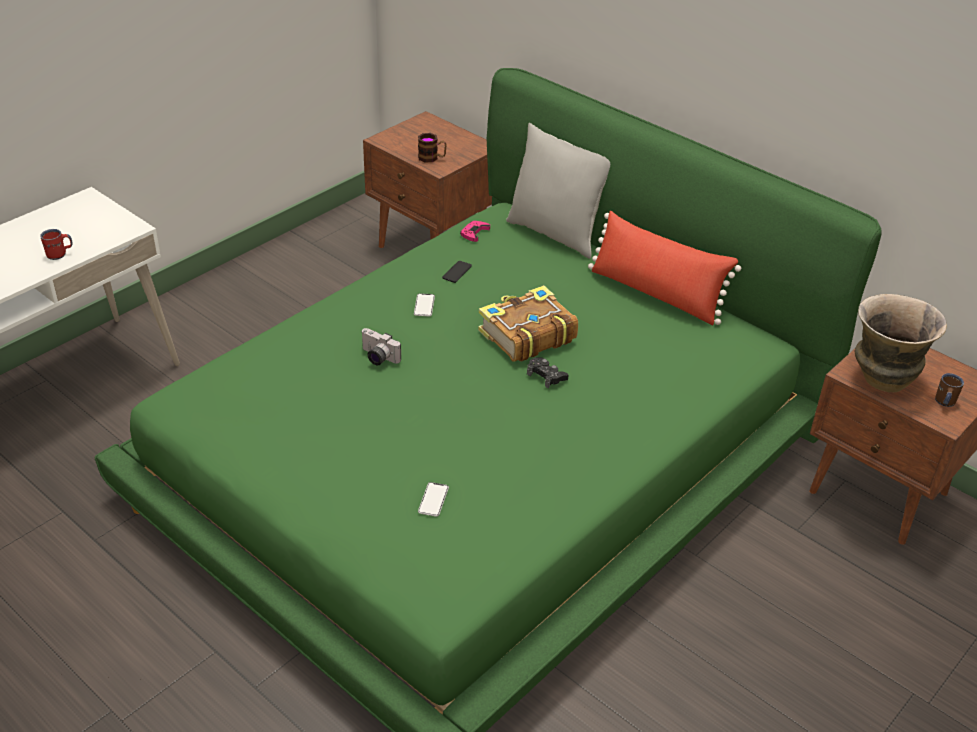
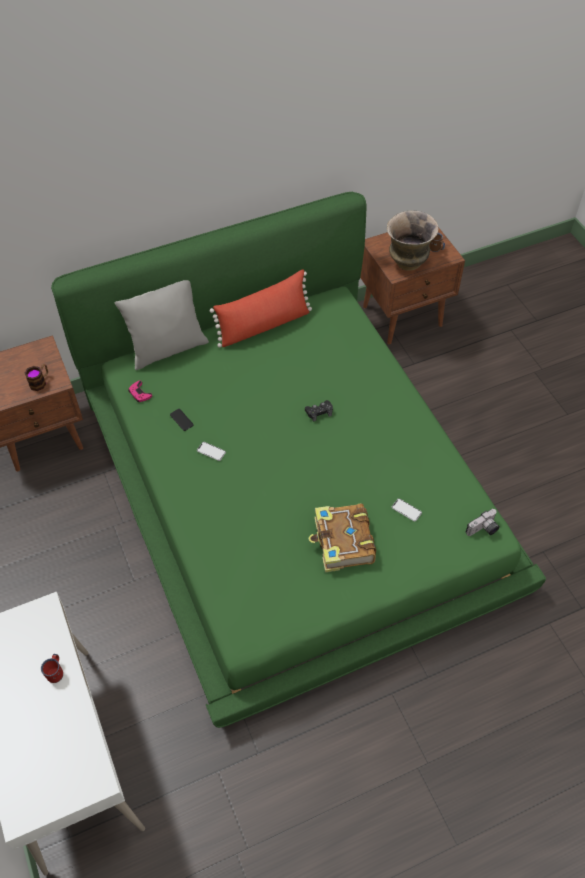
camera: 65 degrees left, 15 degrees up
(377, 358) = (258, 496): camera -> camera (483, 530)
(526, 335) = (273, 407): book -> book (342, 543)

